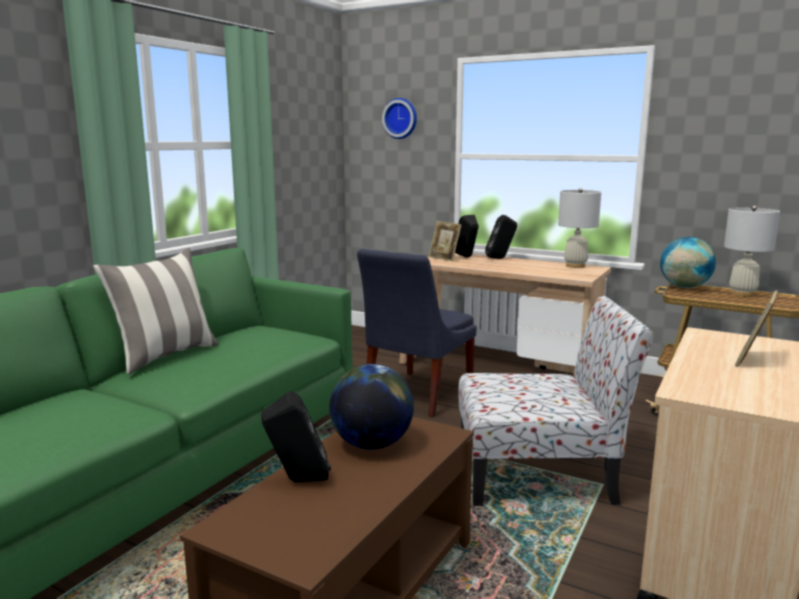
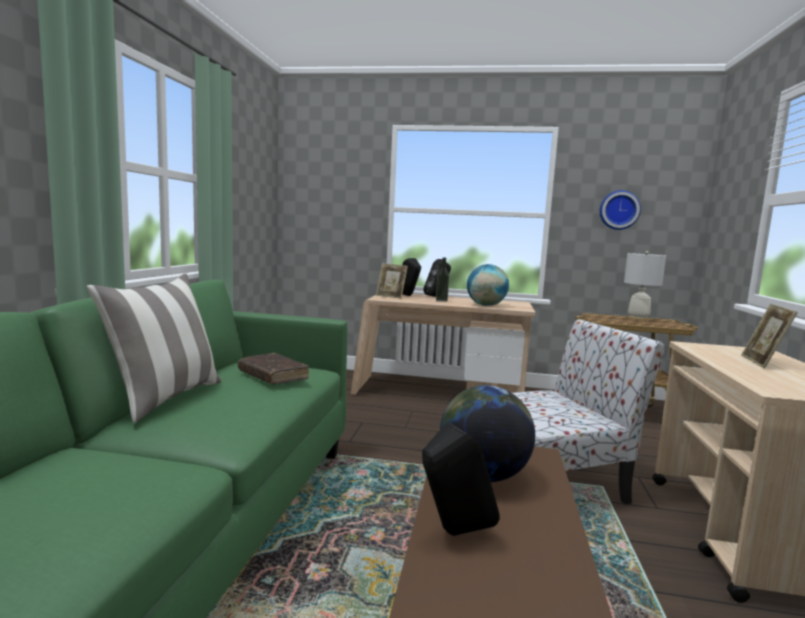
camera: 20 degrees left, 5 degrees down
(264, 342) = (273, 376): none -> brown book
(401, 118) = (337, 174): wall clock -> wall clock (619, 210)
(415, 395) = (385, 422): blue chair -> none
(496, 264) = (441, 300): none -> bottle
(575, 266) = (503, 301): white table lamp -> none
(684, 287) = (595, 315): globe -> globe (486, 305)

